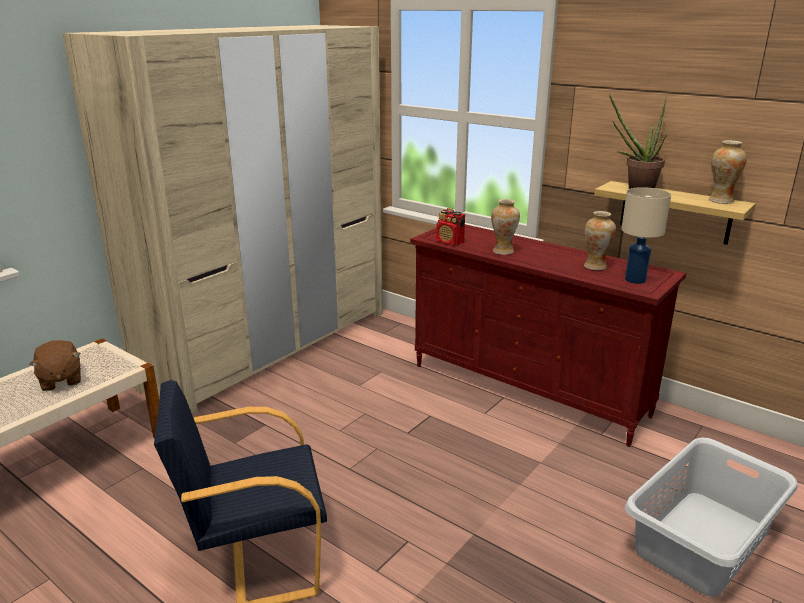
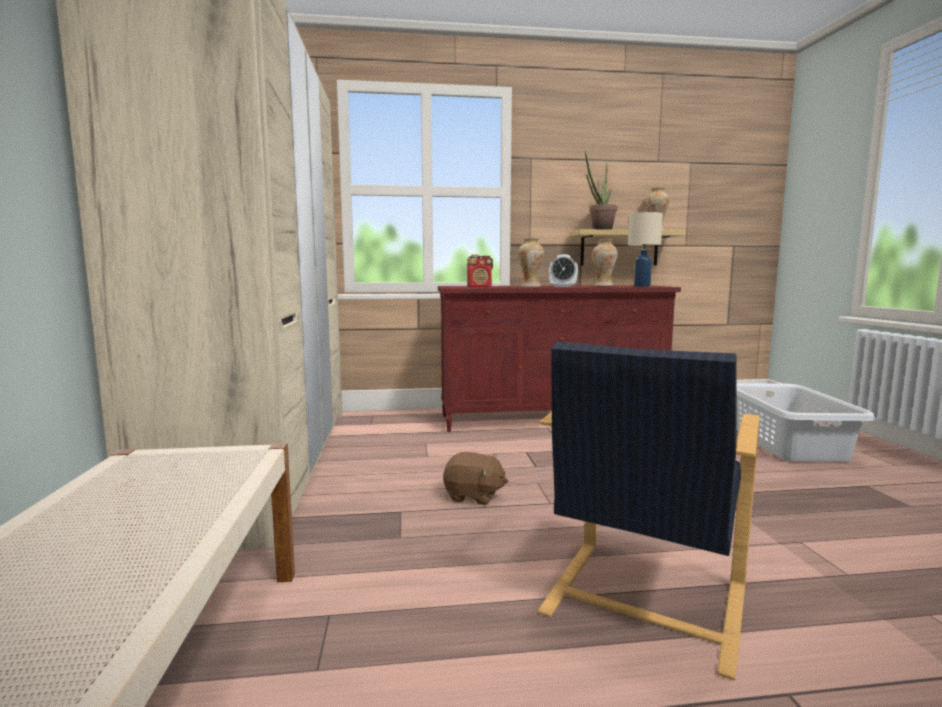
camera: 45 degrees left, 15 degrees down
(60, 380) = (159, 495): brown plush toy -> brown plush toy (473, 496)
(534, 259) = (563, 286): none -> alarm clock

